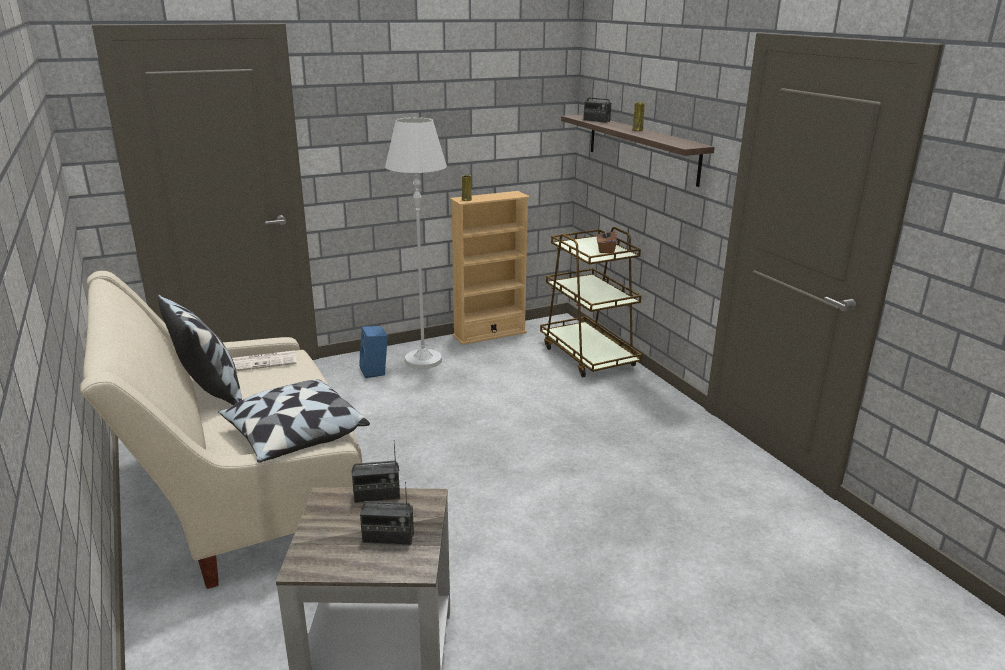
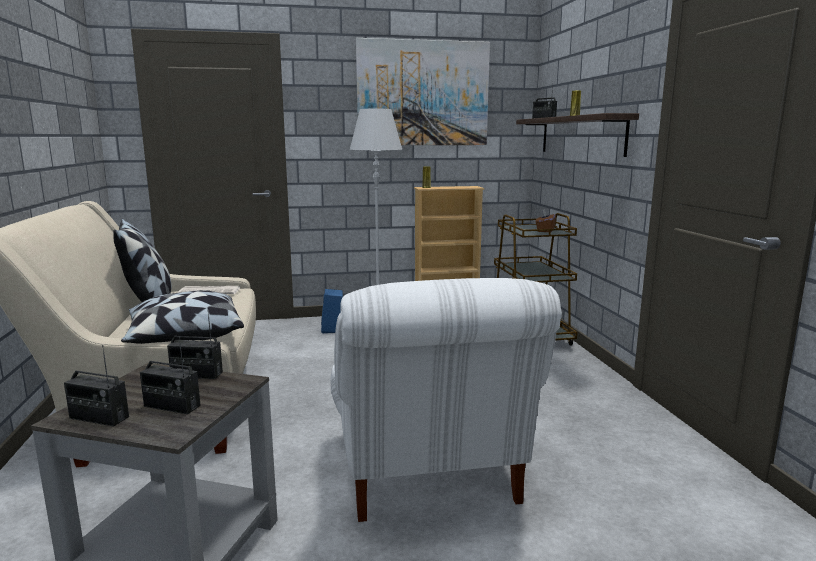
camera: 15 degrees right, 10 degrees down
(332, 562) = (99, 418): none -> radio
(456, 88) = (423, 93): none -> picture
(561, 535) = (429, 472): none -> white armchair

